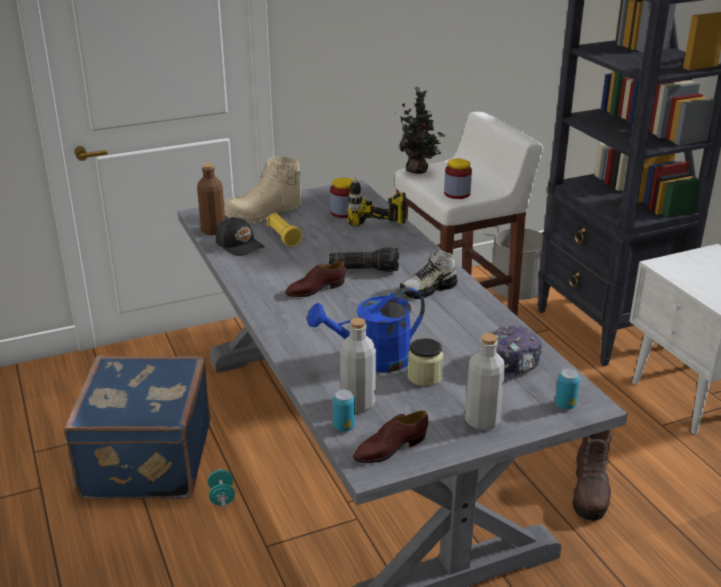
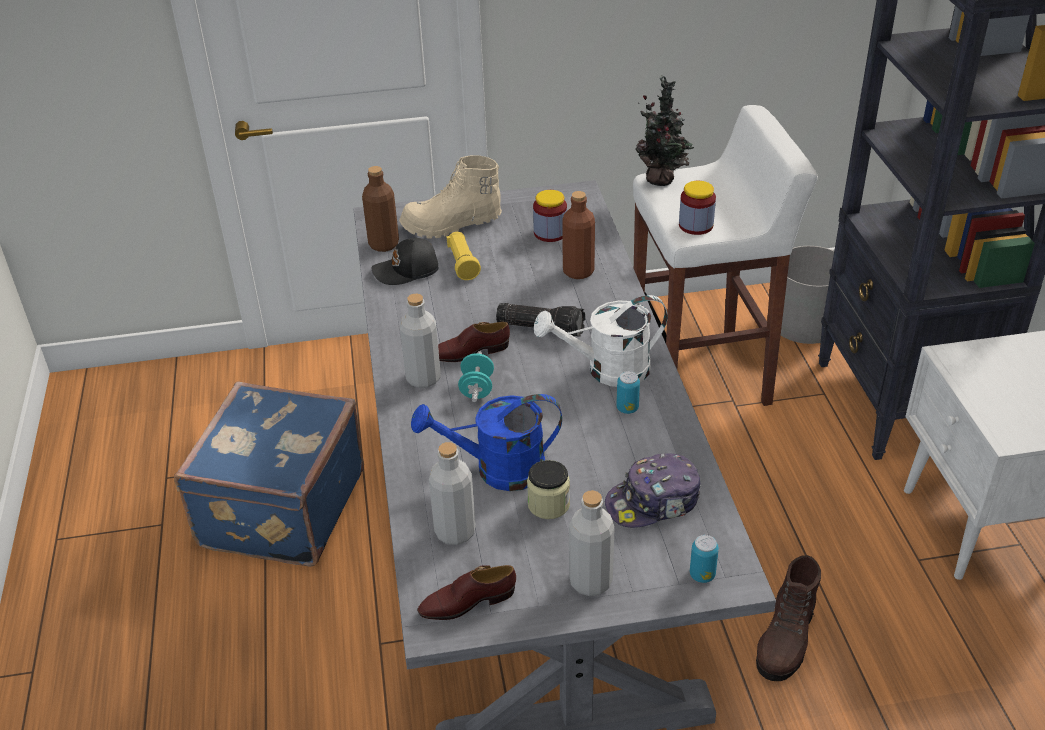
camera: 15 degrees right, 10 degrees up
(222, 497) = (350, 571): turquoise dumbbell -> turquoise dumbbell (477, 388)
(240, 245) = (407, 271): black cap -> black cap turned 105 degrees clockwise
(285, 309) = (423, 378): none -> grey bottle
(344, 427) = (427, 563): can -> can (627, 408)
(376, 233) = (578, 271): power drill -> brown bottle
(428, 289) = (607, 370): shoe -> white watering can

